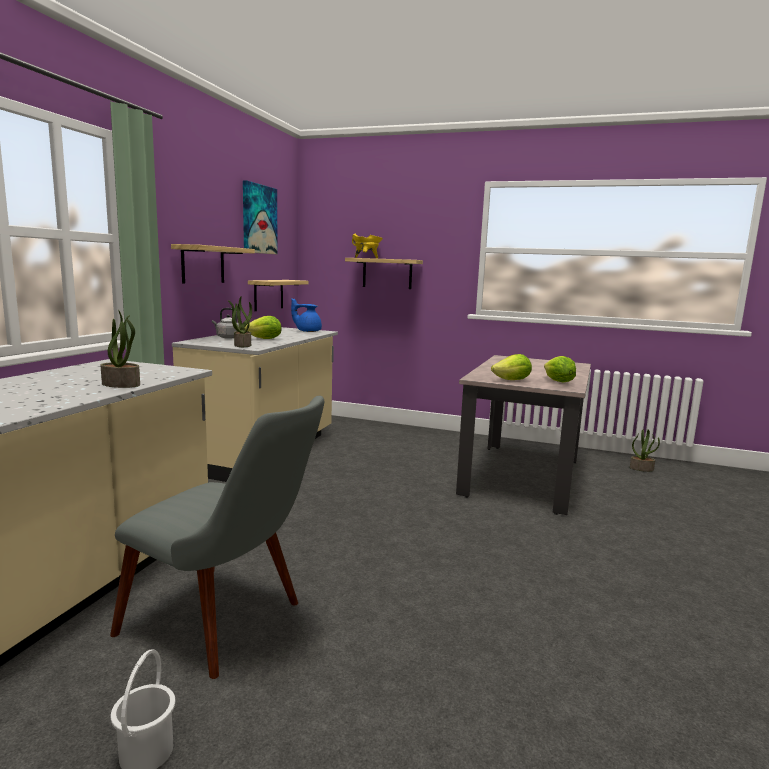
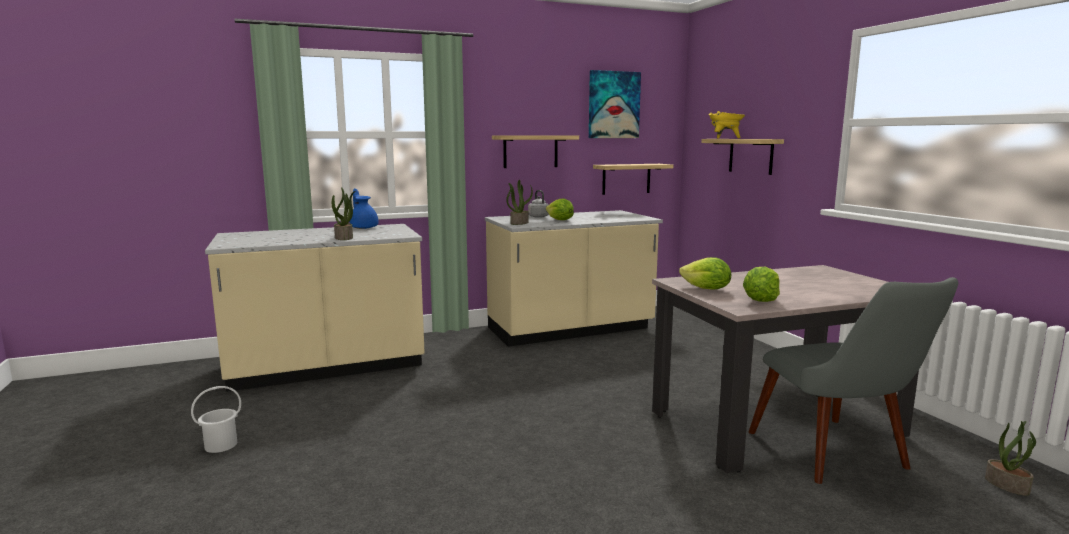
camera: 50 degrees right, 0 degrees up
(229, 623) = (341, 416): grey chair -> grey chair (840, 458)
(307, 331) = (631, 217): blue teapot -> blue teapot (364, 227)

